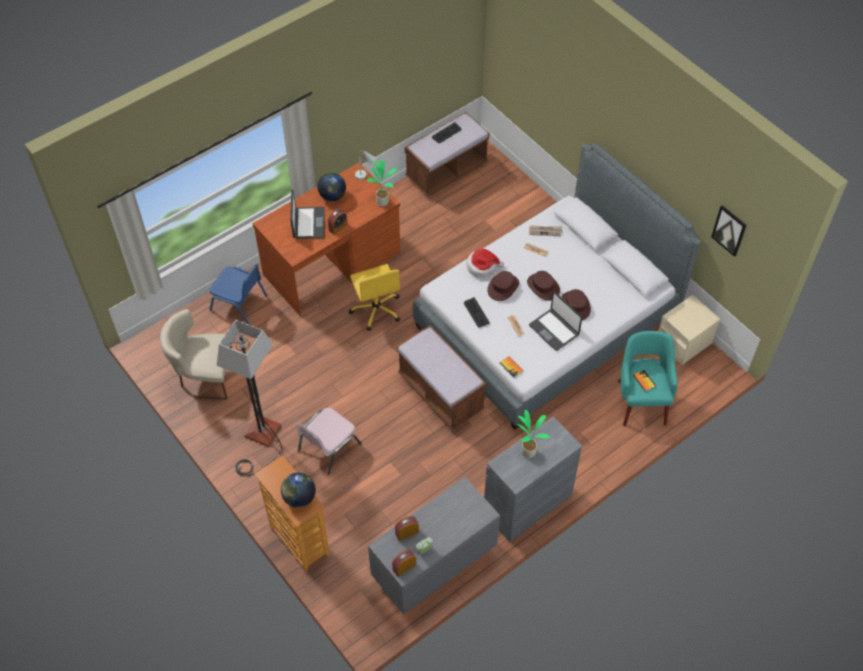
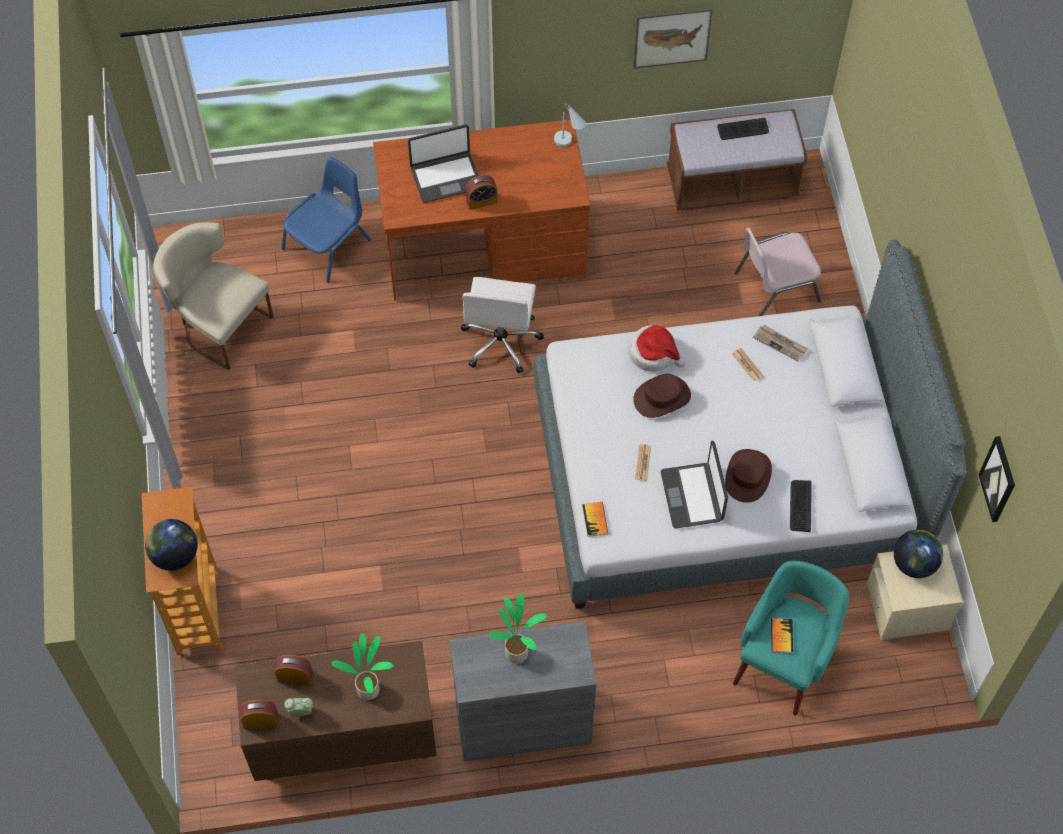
camera: 30 degrees right, 5 degrees up
(239, 303) = (328, 244): blue chair -> blue chair turned 105 degrees counterclockwise
(260, 440) = (235, 447): floor lamp -> none
(308, 223) = (445, 177): laptop -> laptop turned 45 degrees clockwise
(328, 447) = (313, 502): pink chair -> pink chair (775, 286)
(332, 196) = (504, 152): globe -> globe (914, 563)
(376, 309) = (501, 342): yellow office chair -> white office chair
(383, 201) = (568, 191): potted plant -> potted plant (369, 689)
(398, 90) = (672, 37): none -> picture
(433, 566) = (343, 738): grey dresser -> brown dresser
(441, 392) = (510, 503): brown bench -> none
(476, 312) = (599, 416): keyboard -> keyboard (800, 506)
(543, 287) = (720, 425): brown hat -> none

